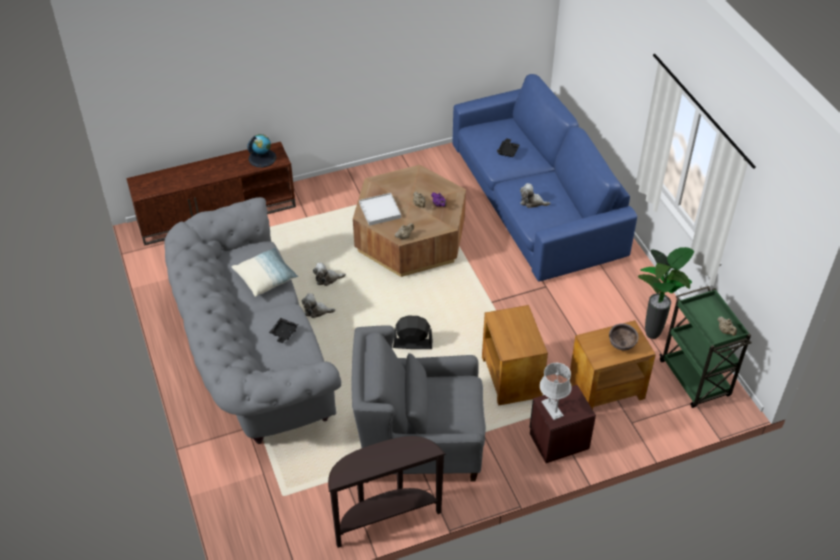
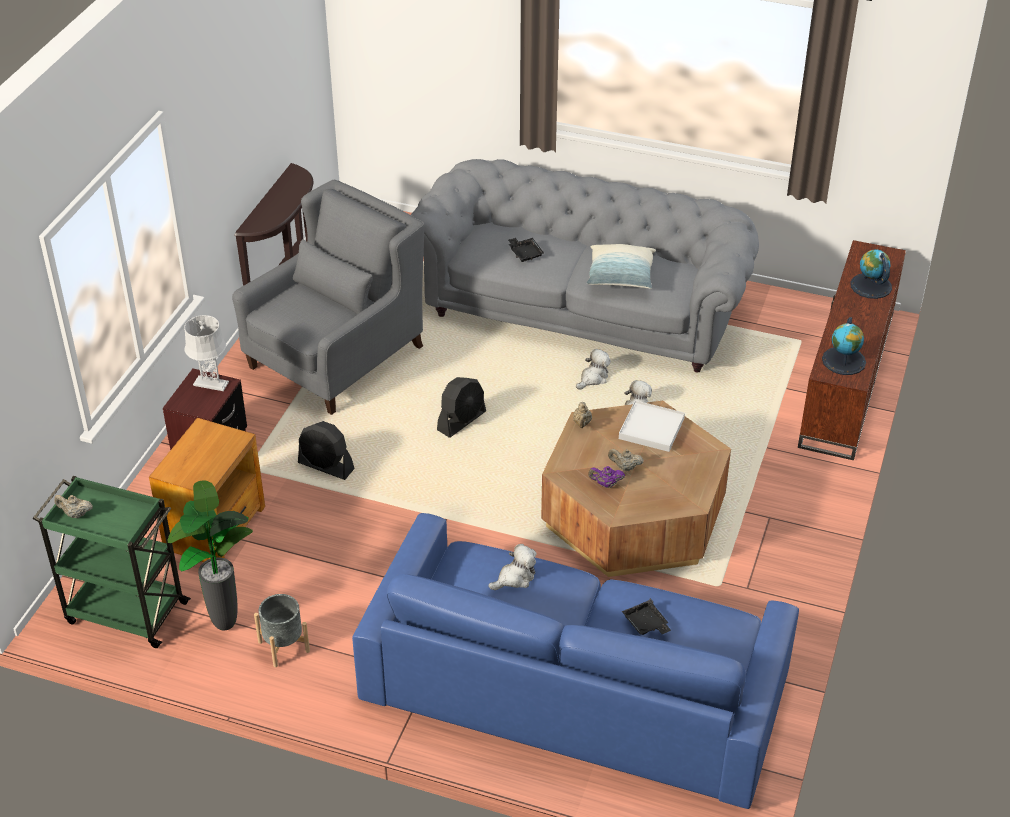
camera: 130 degrees right, 5 degrees down
(178, 176) = (870, 286): none -> globe
(511, 376) = (326, 466): brown side table -> black fan
(621, 346) = (194, 458): brown bowl -> none
(635, 304) = (284, 646): none -> grey planter

